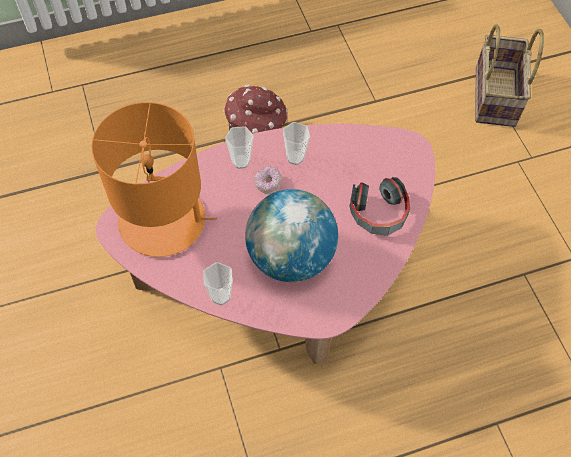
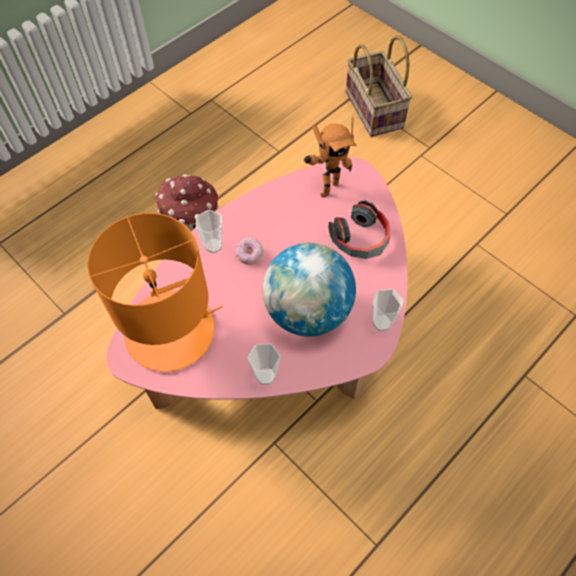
camera: 25 degrees left, 0 degrees up
(295, 157) = (260, 221): cup -> cup (382, 322)
(375, 152) = (326, 188): none -> toy robot

